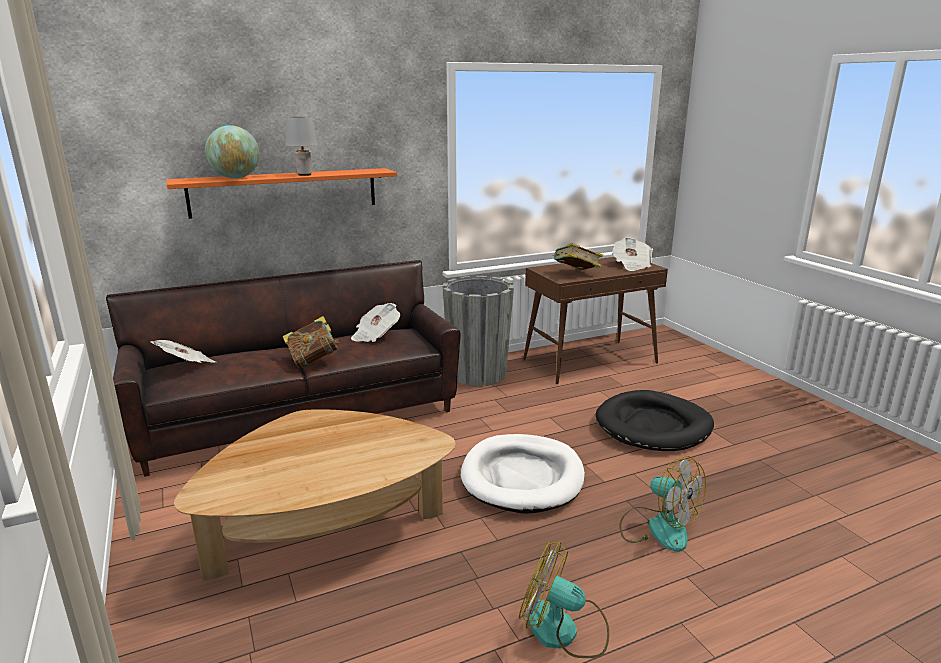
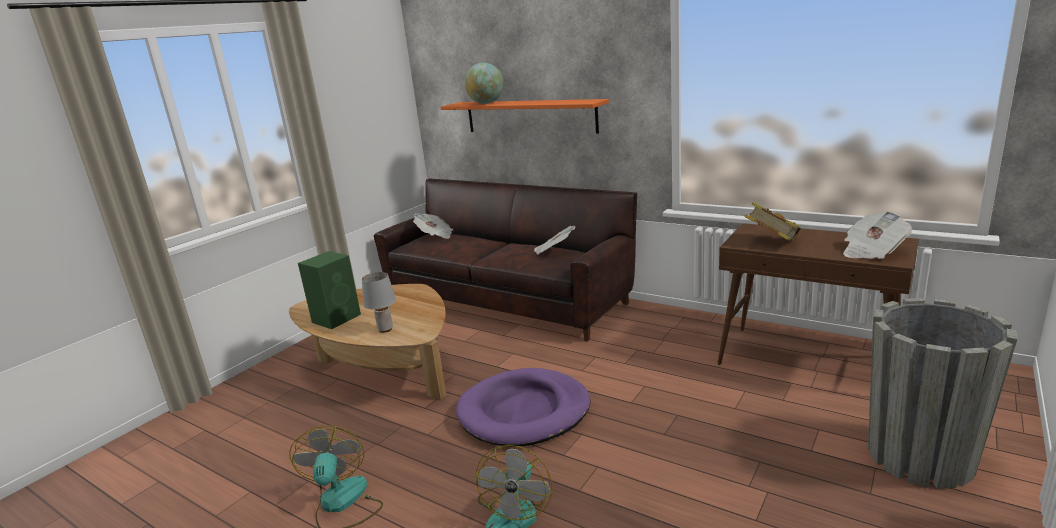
camera: 60 degrees right, 0 degrees up
(293, 480) = (337, 318): none -> green speaker
(305, 175) = (527, 103): grey table lamp -> grey table lamp (385, 329)
(313, 361) = (490, 256): book -> none
(477, 374) = (672, 324): grey planter -> grey planter (920, 457)
(522, 477) = (524, 412): white dog bed -> purple dog bed
(653, 426) = (716, 448): black dog bed -> none

